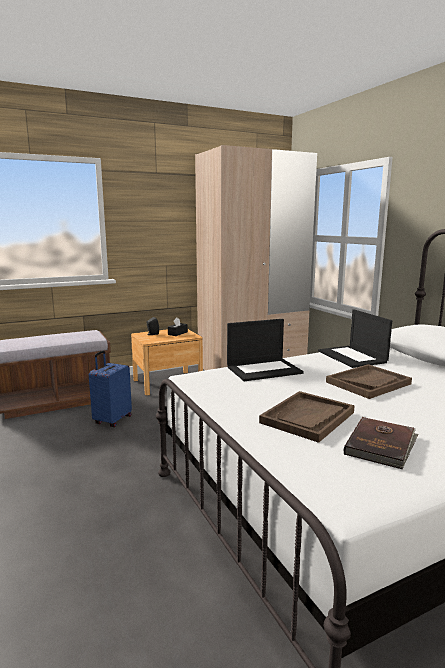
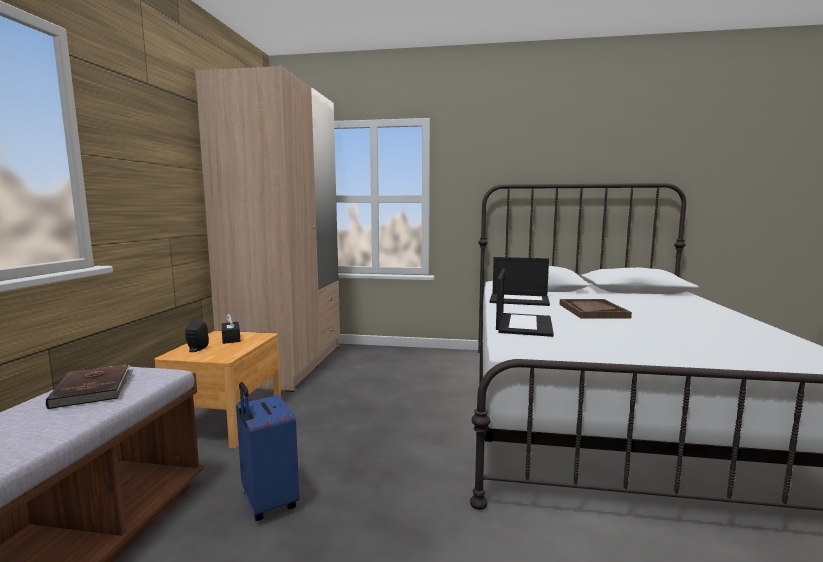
camera: 55 degrees left, 5 degrees down
(307, 418) = (669, 339): brown tray -> none
(381, 445) = (733, 336): brown book -> brown book (94, 388)

